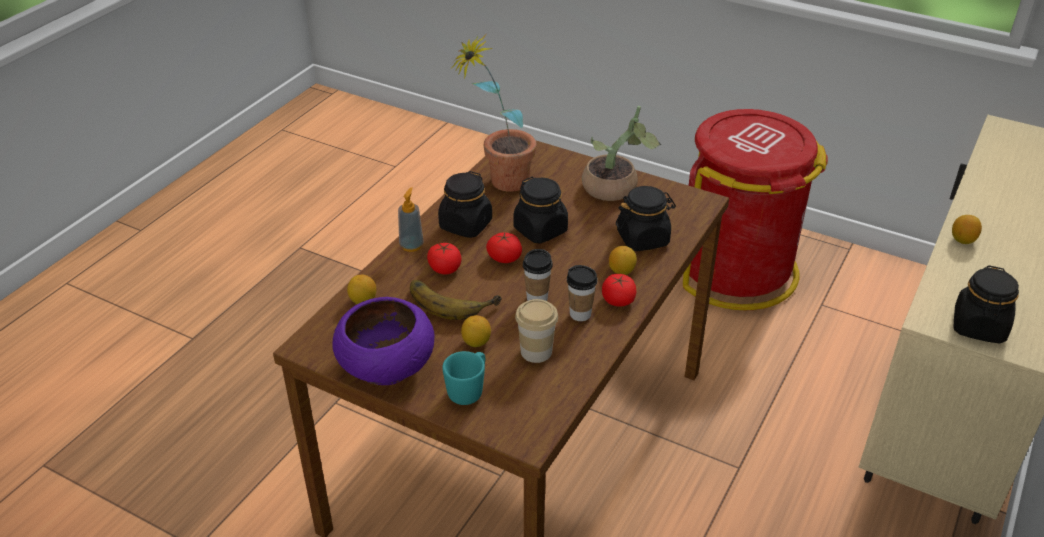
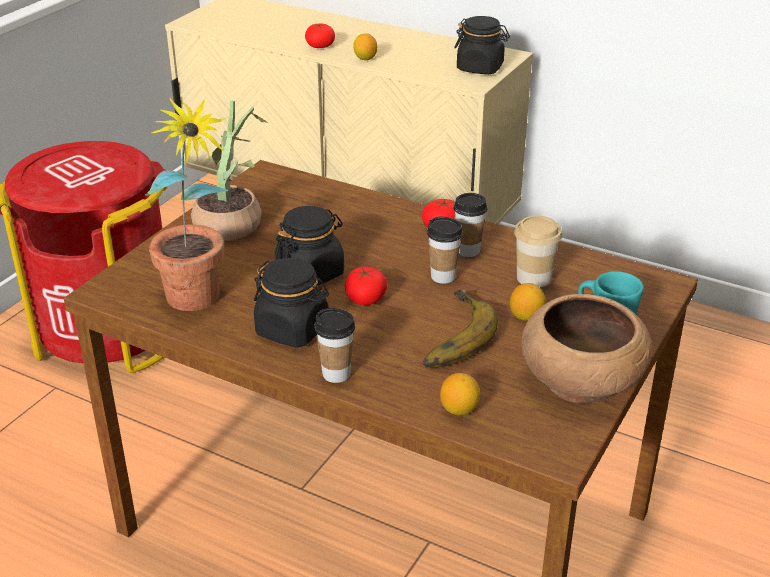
camera: 90 degrees left, 5 degrees down
(385, 366) = (582, 381): purple bowl -> brown bowl
(411, 245) = (336, 374): soap dispenser -> cup
(445, 268) = (387, 344): tomato -> tomato (320, 46)
(622, 271) = (392, 224): lemon -> none
(643, 238) = (333, 209): black jar -> none

